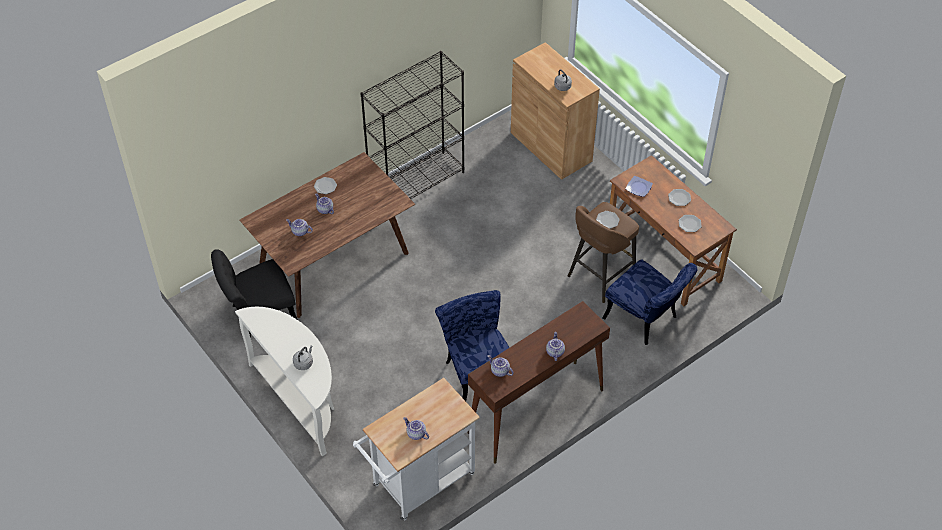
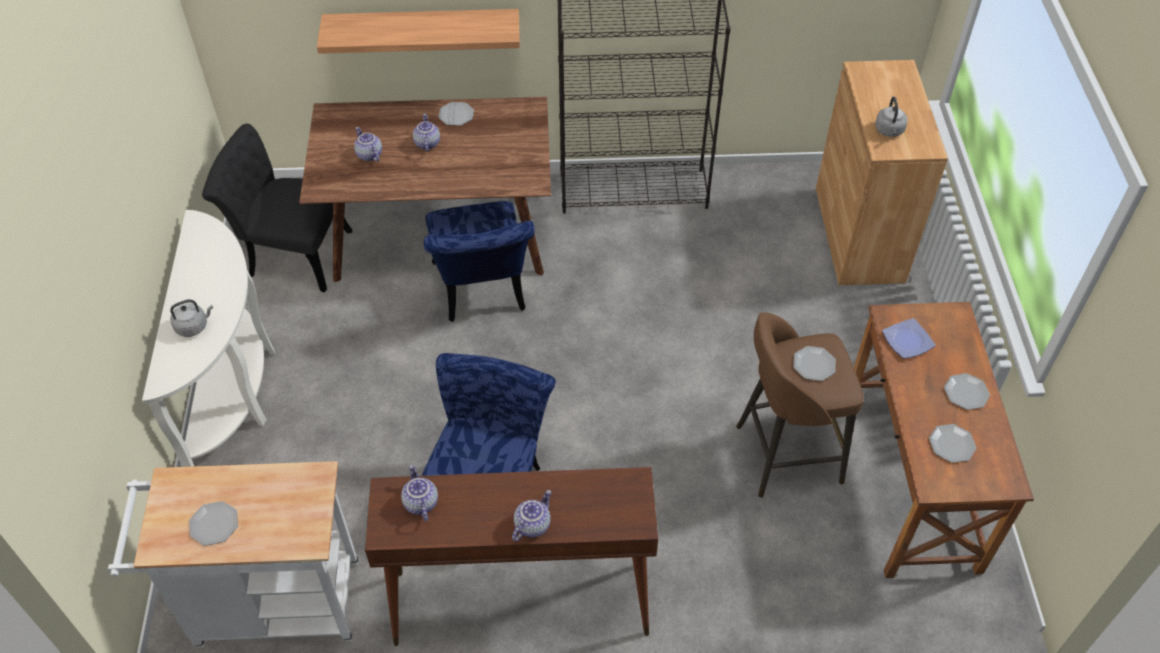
camera: 35 degrees right, 0 degrees up
(288, 146) = (422, 29): none -> shelf
(416, 434) = (214, 524): teapot -> plate
(645, 320) = (804, 563): blue chair -> blue chair (481, 293)

